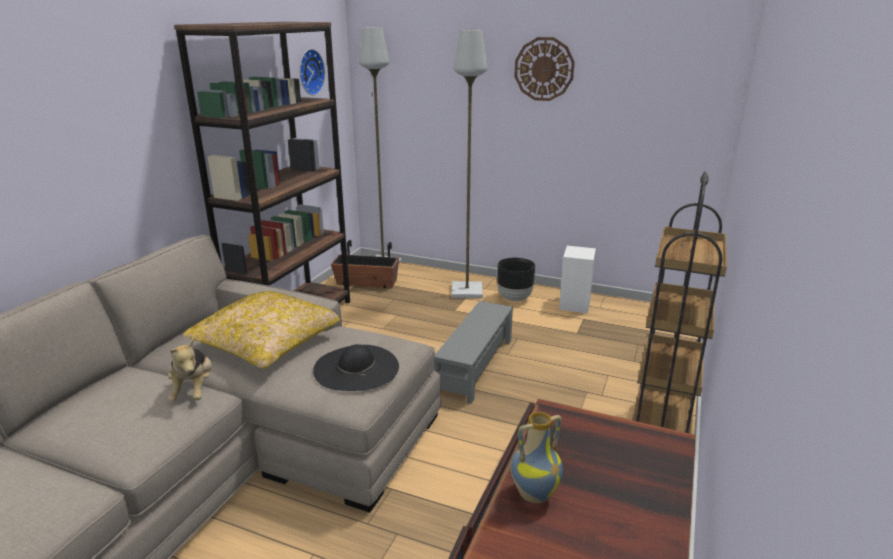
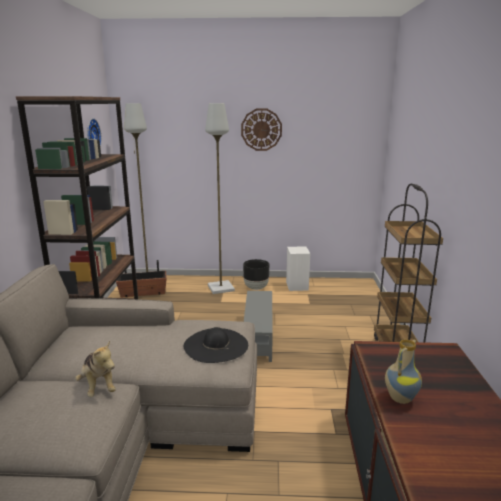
camera: 20 degrees left, 5 degrees down
(268, 341) = (132, 339): yellow pillow -> none

